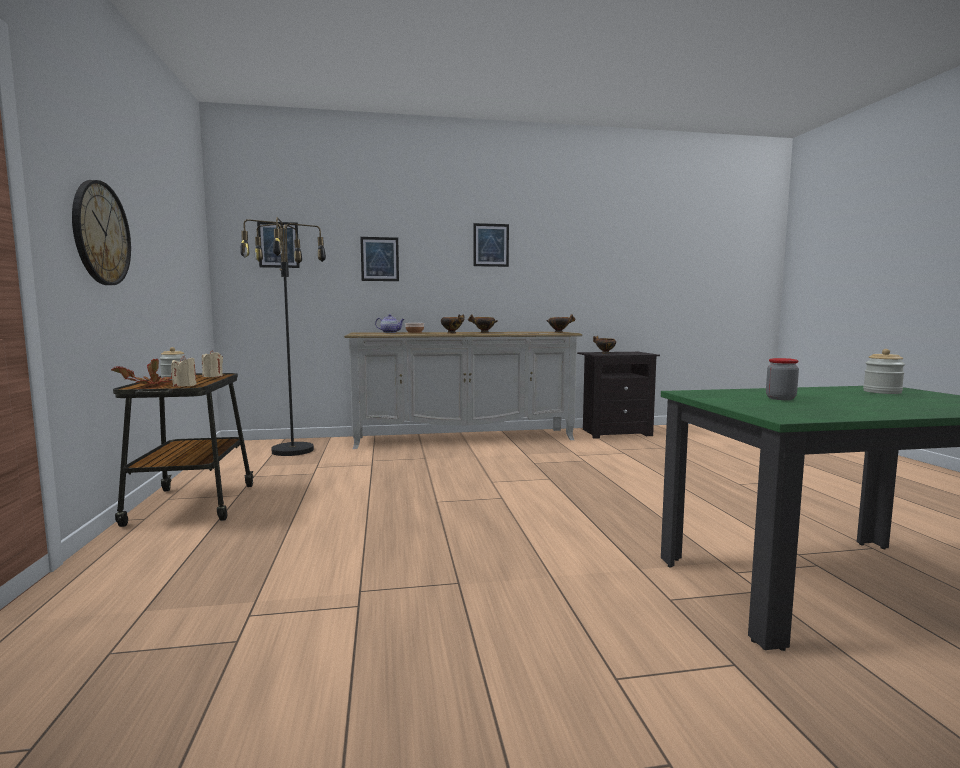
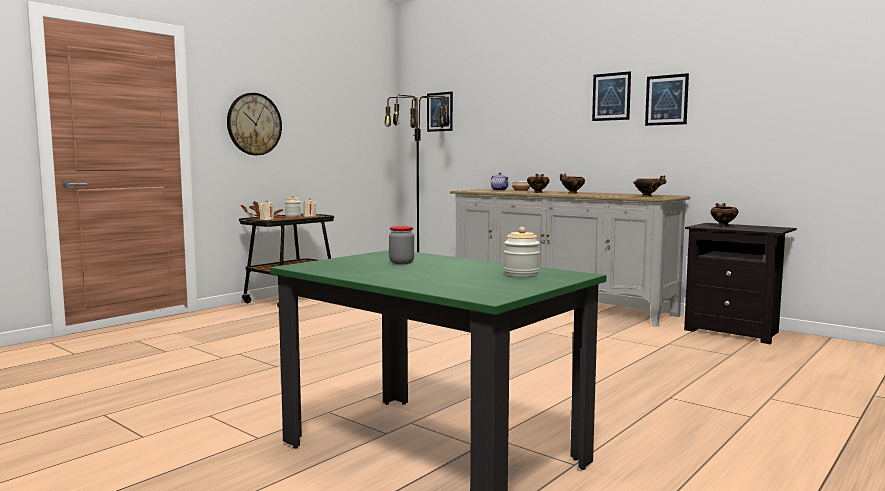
camera: 50 degrees right, 0 degrees up
(379, 259) = (510, 119): picture -> picture (666, 100)

